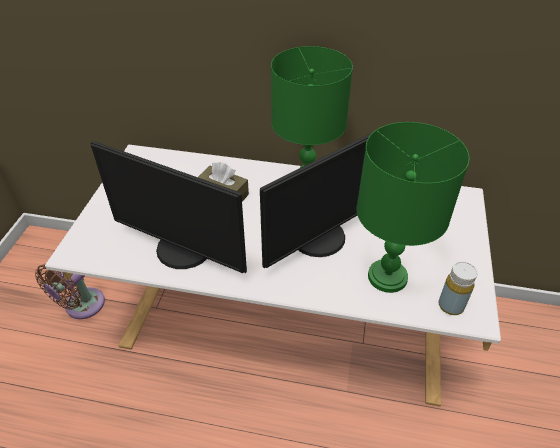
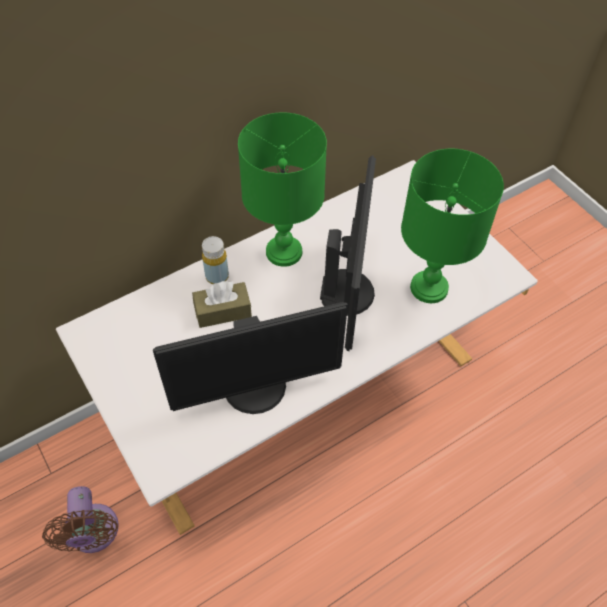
camera: 45 degrees left, 10 degrees up
(451, 306) = (489, 278): yellow bottle -> yellow bottle (217, 276)

